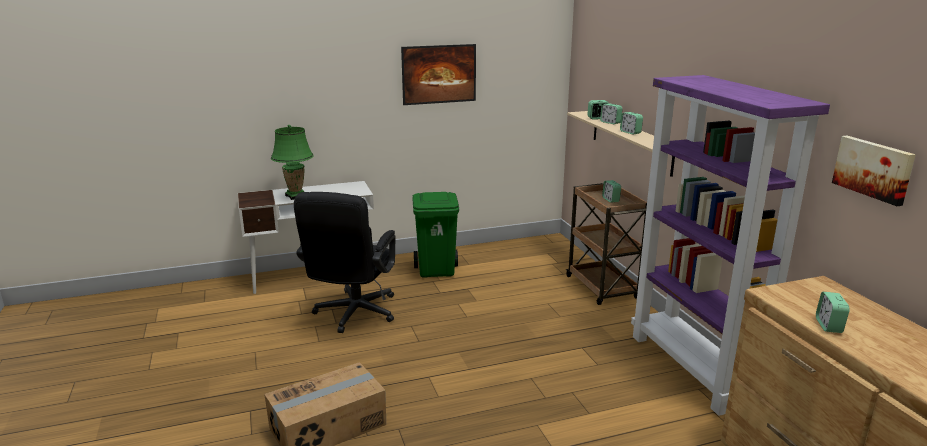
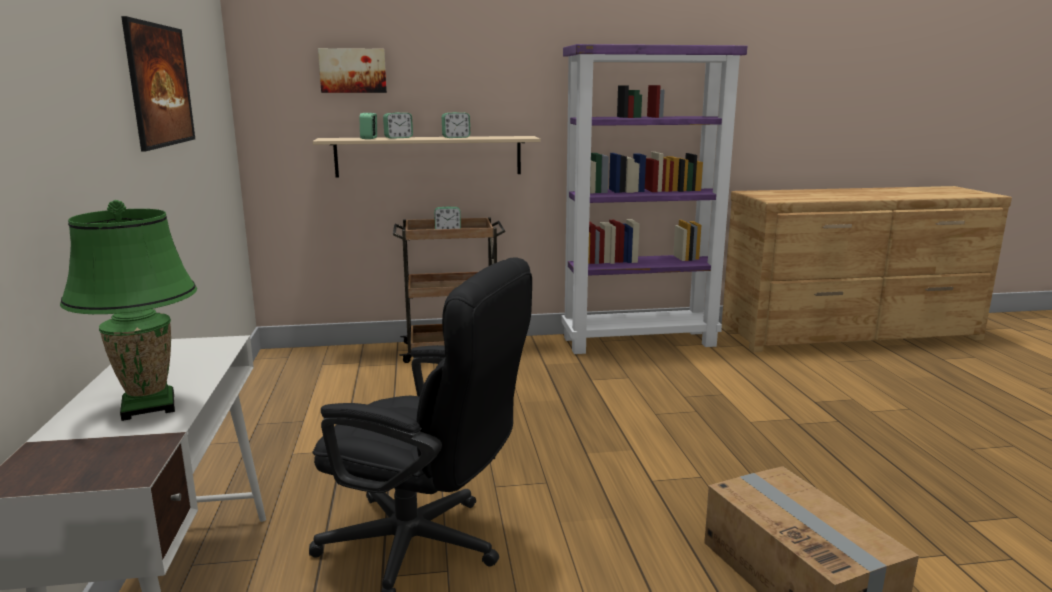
camera: 80 degrees left, 5 degrees down
(436, 270) = (302, 449): green trash can -> none
(828, 326) = (825, 198): alarm clock -> none
(873, 169) = (757, 92): picture -> picture (353, 70)

